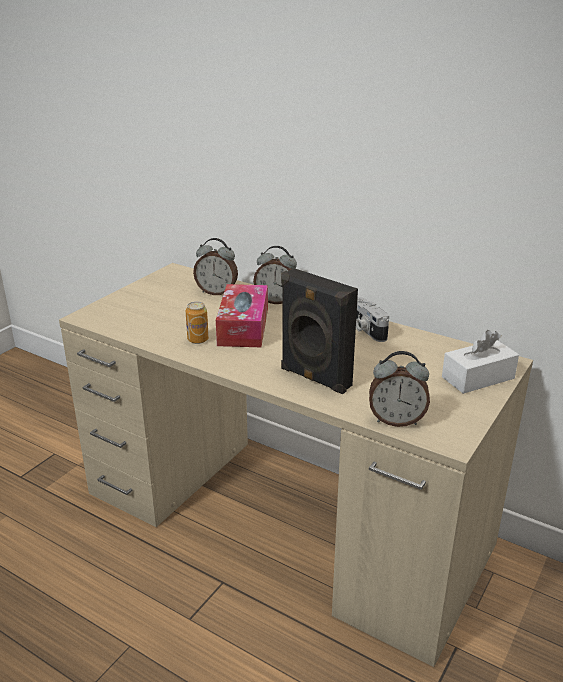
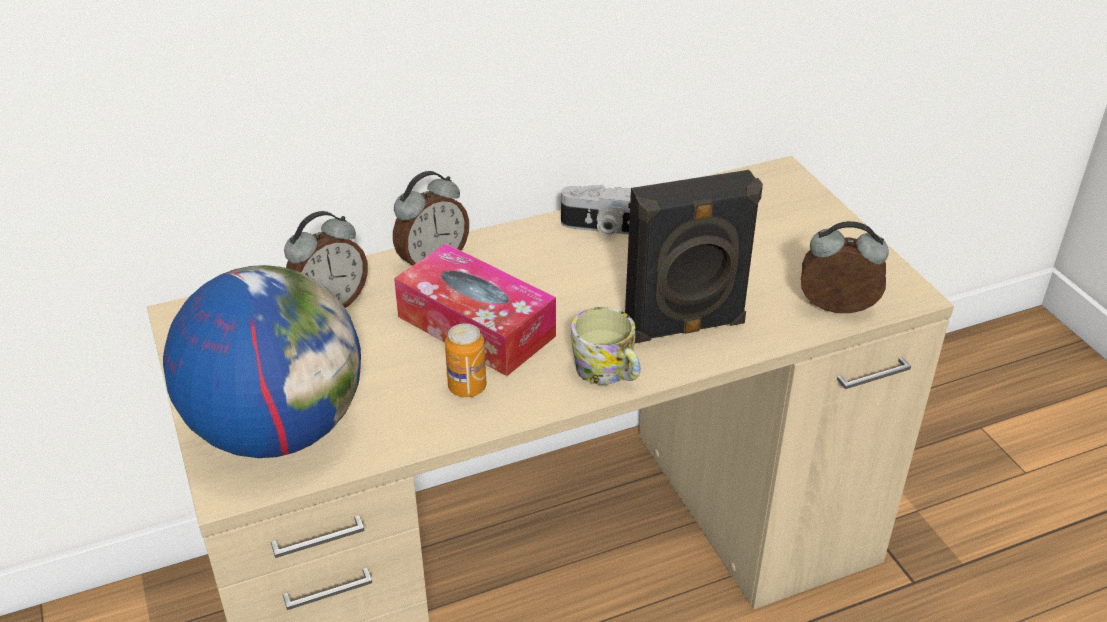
camera: 55 degrees left, 10 degrees up
(126, 312) = (278, 429): none -> globe
(250, 369) = (608, 372): none -> mug
(396, 420) = (837, 310): alarm clock -> alarm clock turned 120 degrees counterclockwise
(478, 378) = (797, 209): white tissue box -> none

